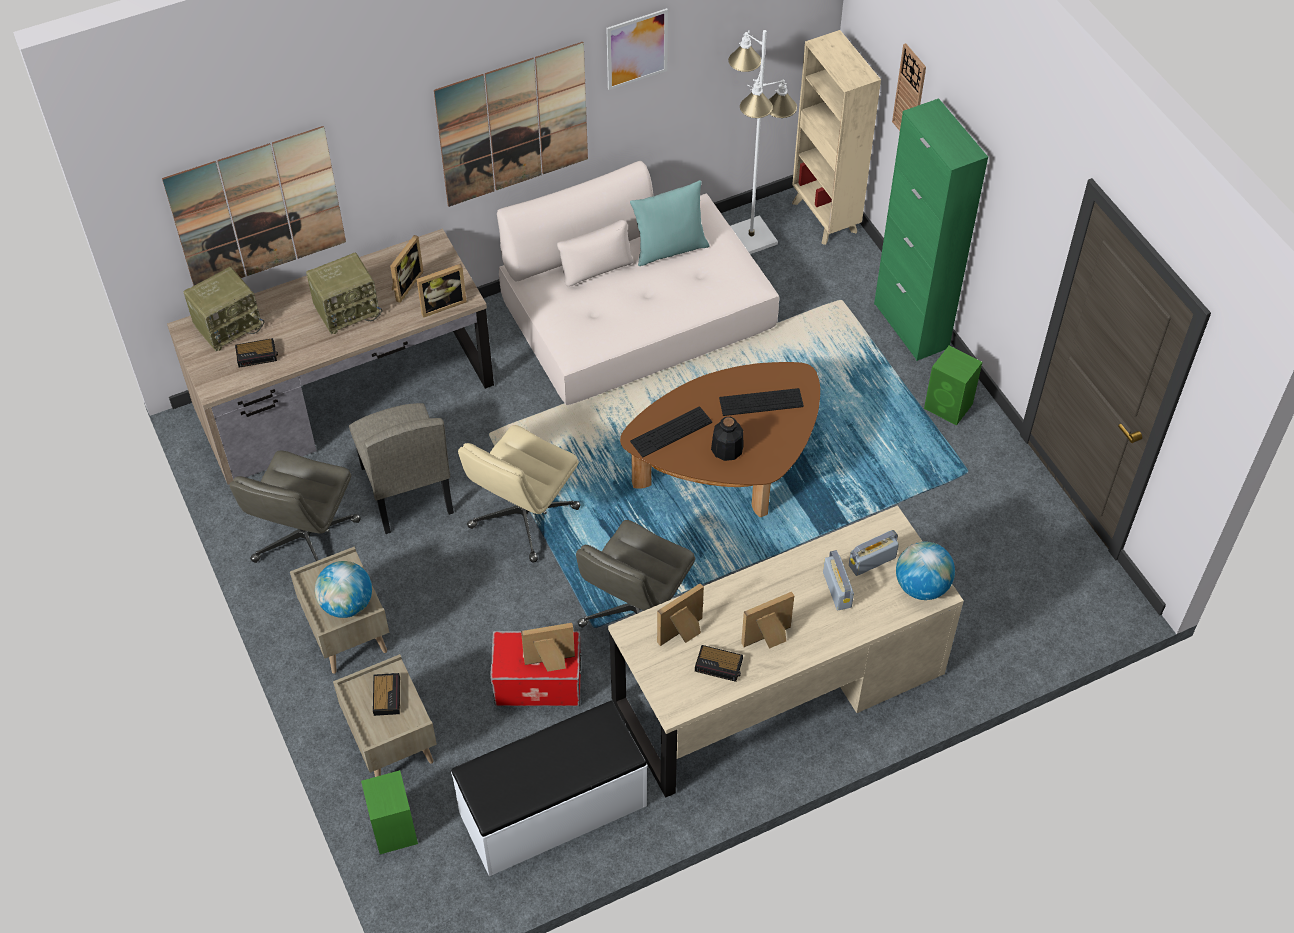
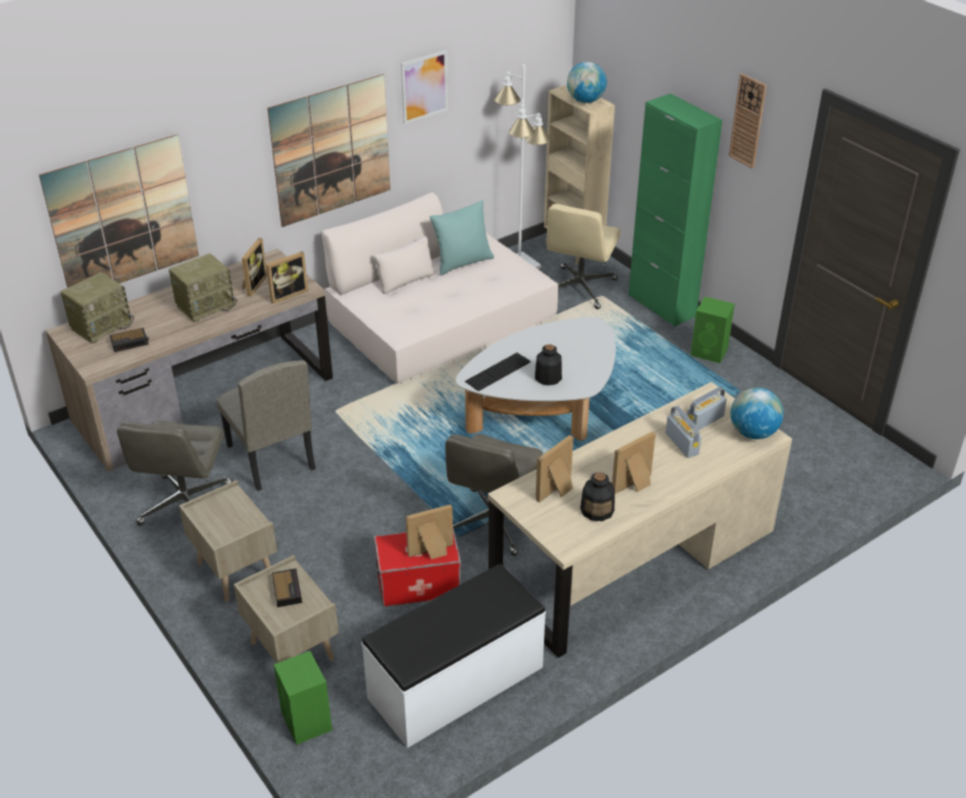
camera: 10 degrees left, 15 degrees down
(347, 604) = (236, 524): globe -> globe (585, 101)
(523, 518) = (378, 465): beige office chair -> beige office chair (579, 289)
(719, 665) = (597, 510): alarm clock -> bottle
(728, 467) = (544, 411): brown coffee table -> white coffee table
(761, 402) = (567, 345): keyboard -> none
(910, 94) = (641, 108): wall clock -> wall clock (748, 121)

